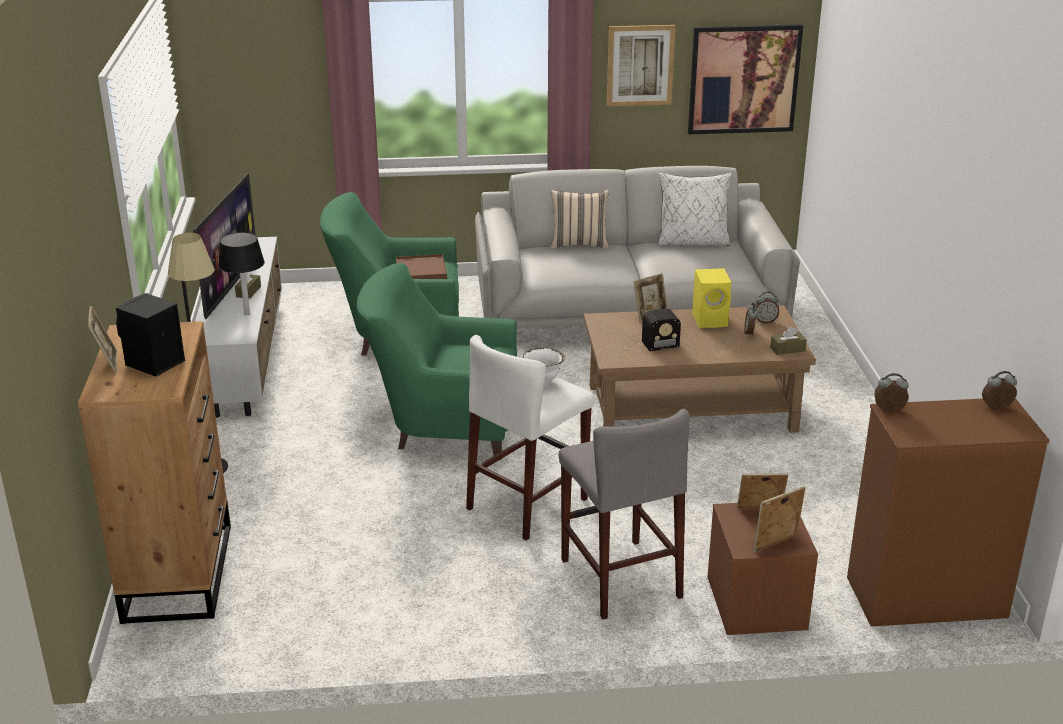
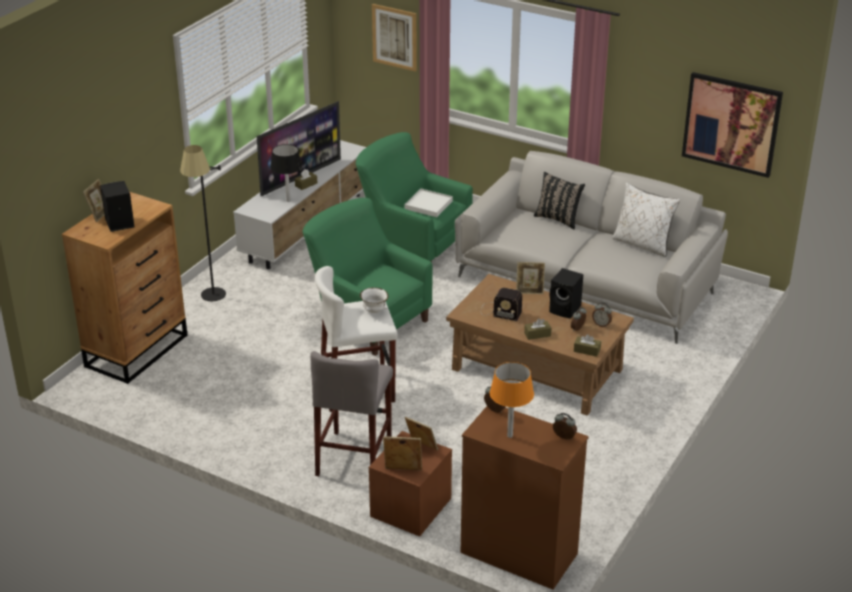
camera: 35 degrees right, 5 degrees up
(421, 271) = (428, 205): brown tray -> white tray
(579, 244) = (558, 219): beige pillow -> black pillow
(640, 65) = (648, 91): picture -> picture (394, 37)
(711, 320) = (566, 309): yellow speaker -> black speaker
(718, 352) = (537, 334): none -> brown tissue box
(946, 428) = (510, 436): none -> orange table lamp

